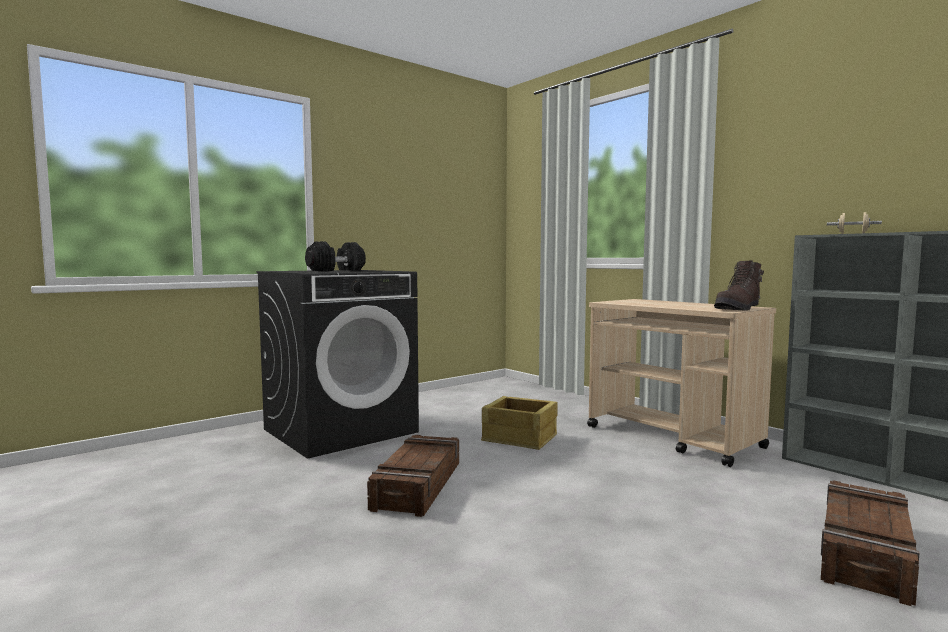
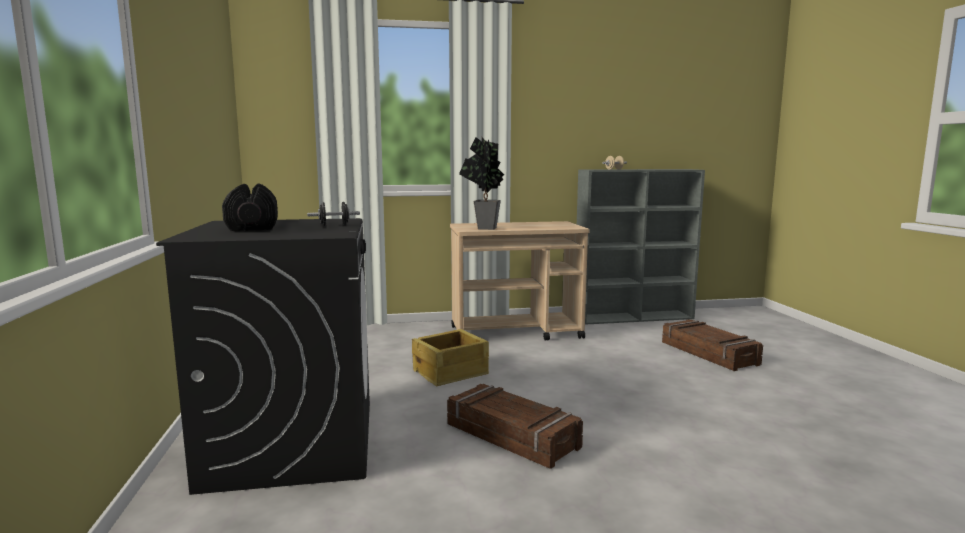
camera: 60 degrees left, 5 degrees up
(362, 271) = (334, 225): none -> black dumbbell
(625, 303) = (484, 228): none -> potted plant
(738, 309) = (567, 225): brown boot -> none

